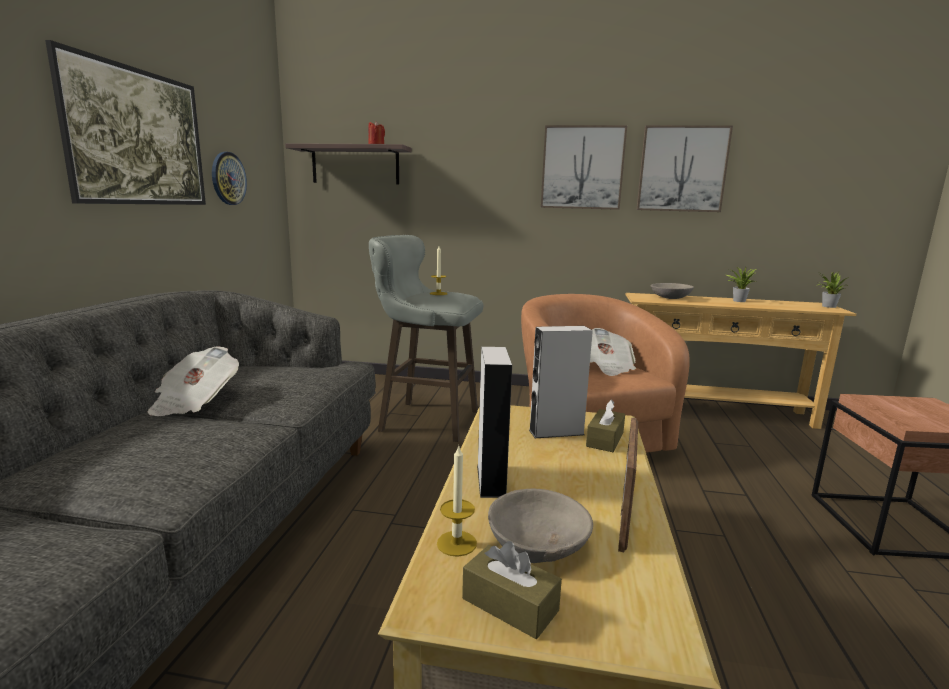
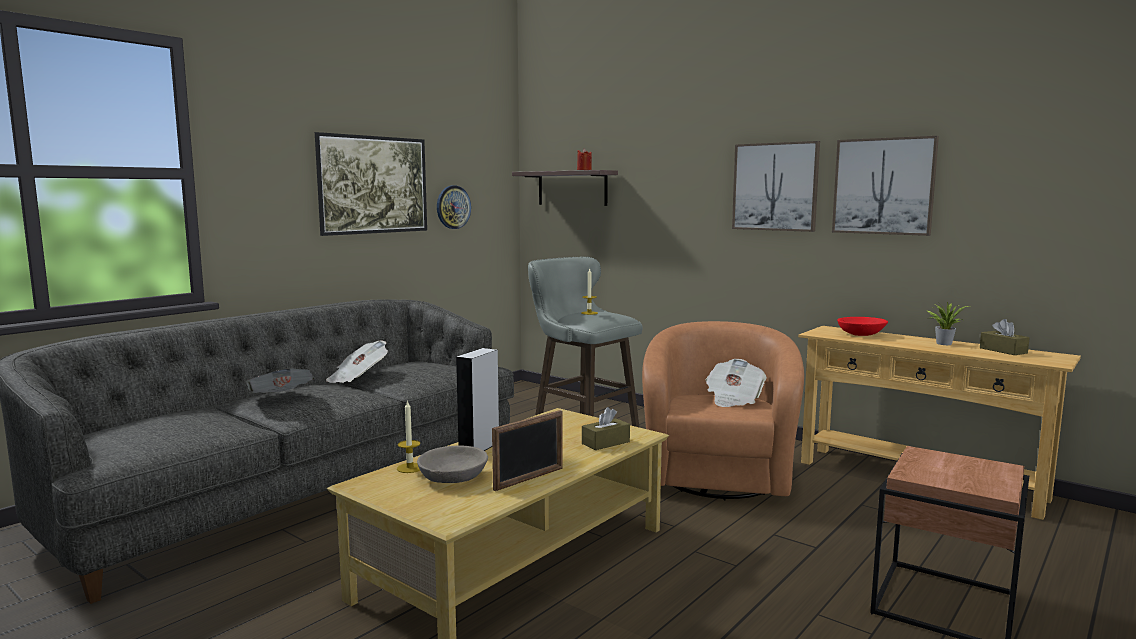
camera: 30 degrees right, 5 degrees down
(112, 462) = (281, 399): none -> newspaper
(510, 604) = (396, 493): brown tissue box -> brown tissue box (1003, 350)
(556, 432) = (576, 433): grey speaker -> none
(670, 297) = (861, 334): grey bowl -> red bowl
(827, 306) = (1058, 358): potted plant -> none

